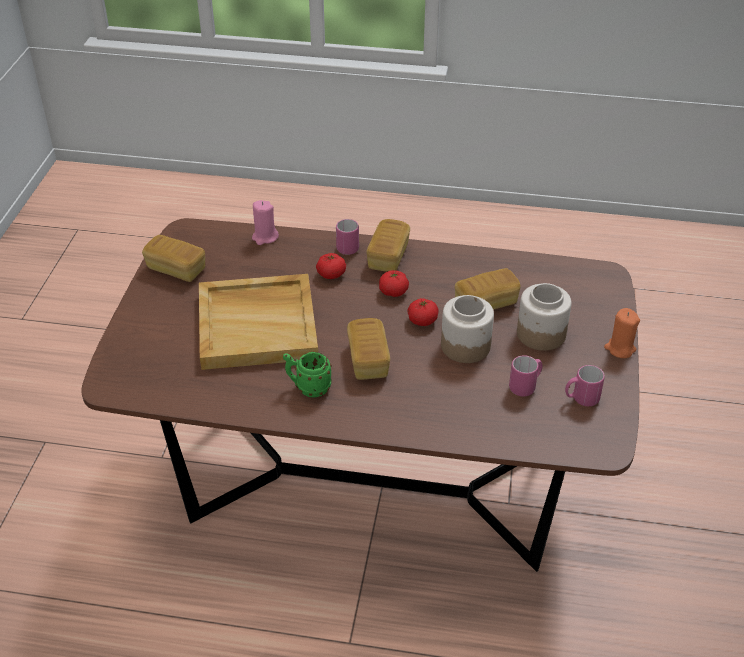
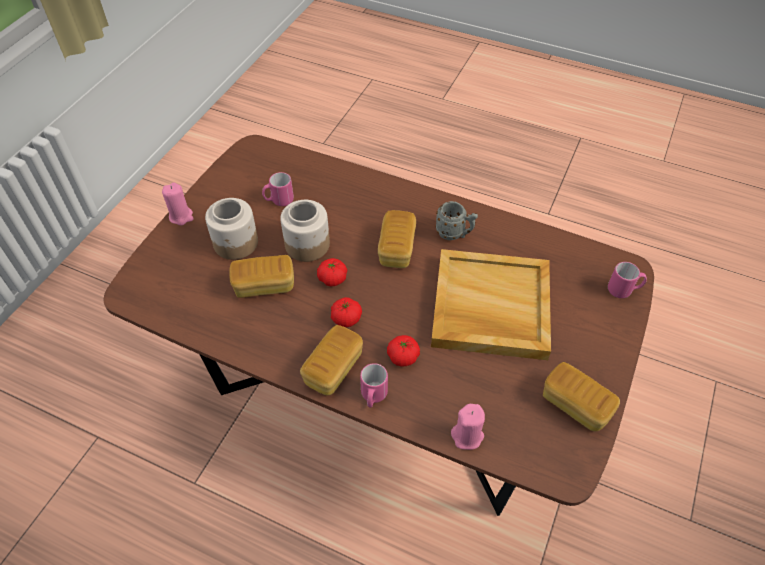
camera: 165 degrees left, 10 degrees up
(308, 388) = (454, 234): green mug -> grey mug
(581, 399) = (244, 183): pink mug -> pink mug (623, 290)
(620, 348) = (181, 216): orange candle -> pink candle

